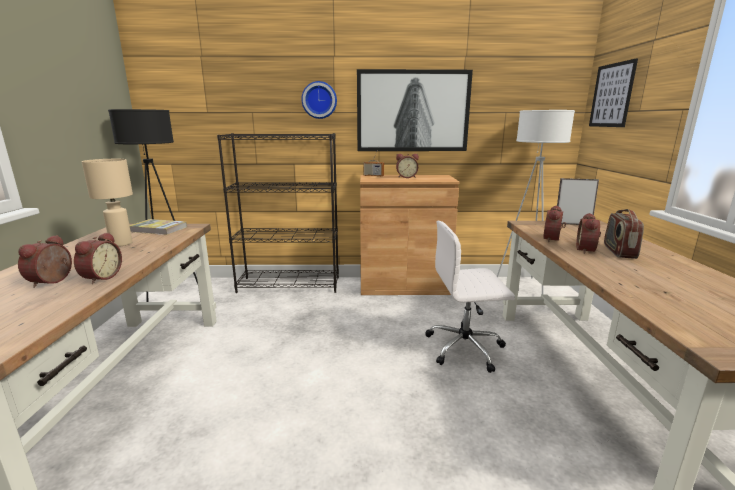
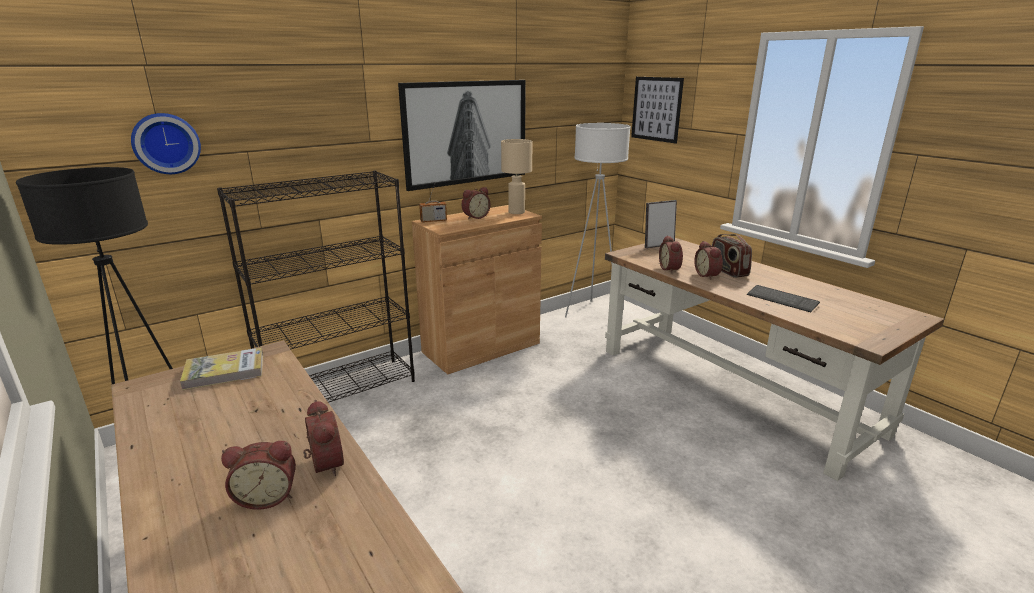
camera: 35 degrees left, 5 degrees up
(53, 281) = (267, 496): alarm clock -> alarm clock turned 75 degrees counterclockwise
(121, 244) = (222, 412): beige table lamp -> beige table lamp (516, 212)
(319, 100) = (349, 126): wall clock -> wall clock (166, 143)
(465, 348) = (609, 396): white office chair -> none
(649, 284) = (782, 300): none -> keyboard

